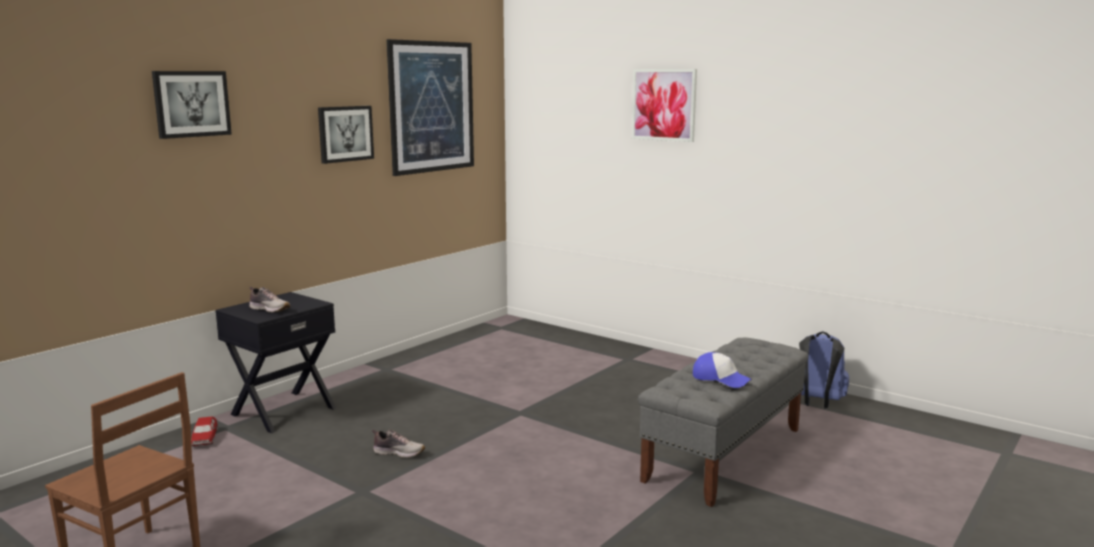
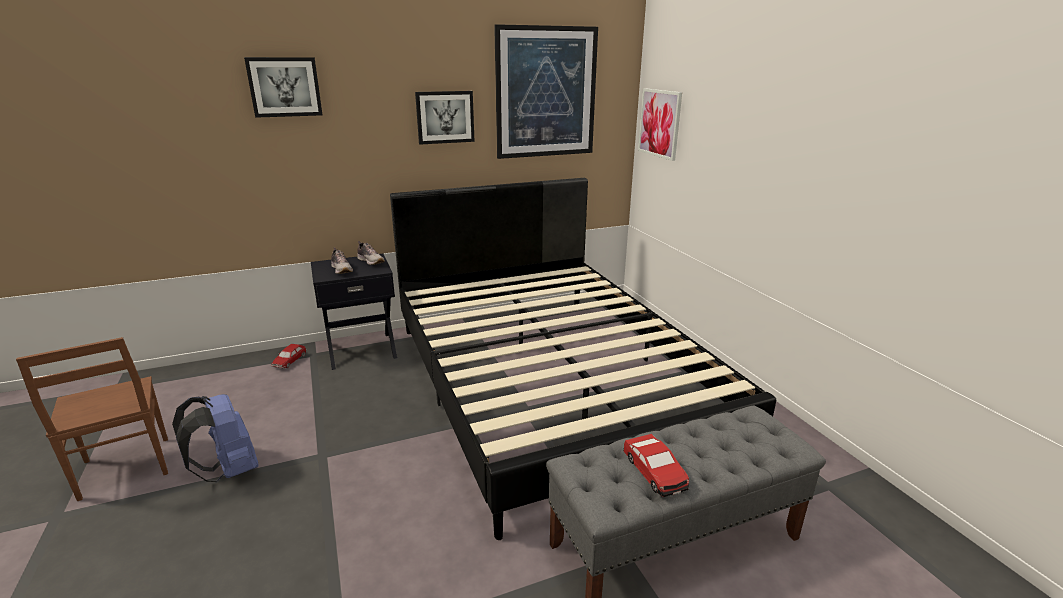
camera: 30 degrees right, 10 degrees up
(399, 453) = (389, 422): shoe -> shoe (371, 261)
(520, 391) = (550, 383): none -> black bed
(664, 104) = (771, 102): picture -> picture (659, 123)
(720, 379) = (654, 472): cap -> toy car
(817, 403) = (860, 503): blue backpack -> blue backpack (229, 470)

